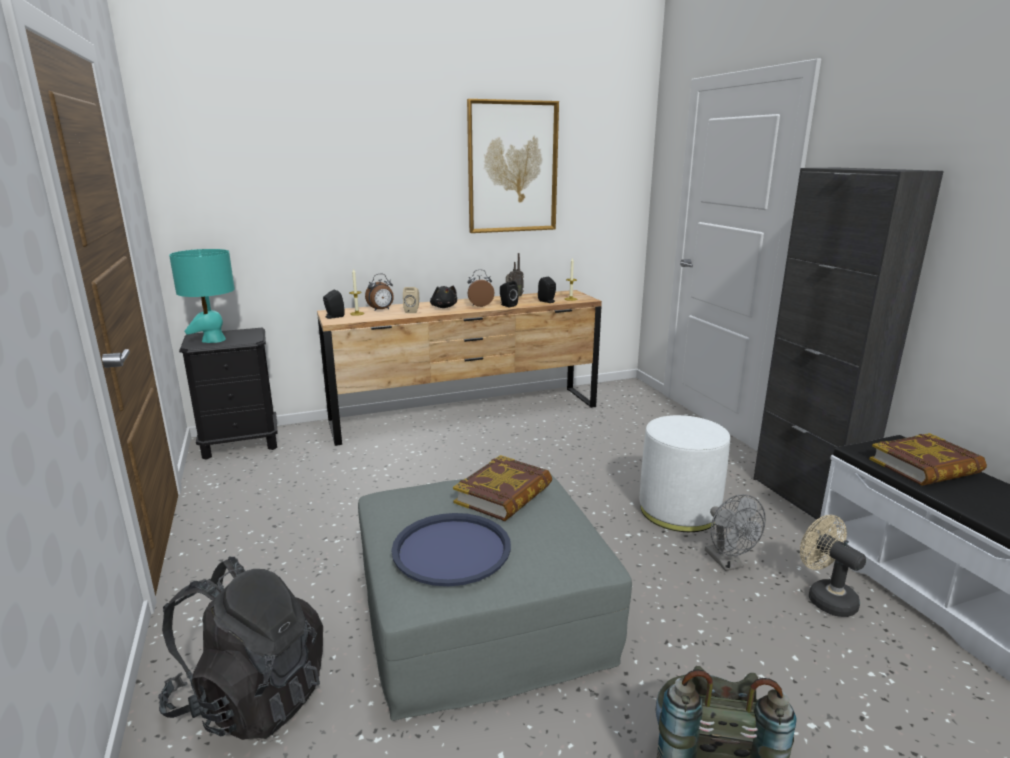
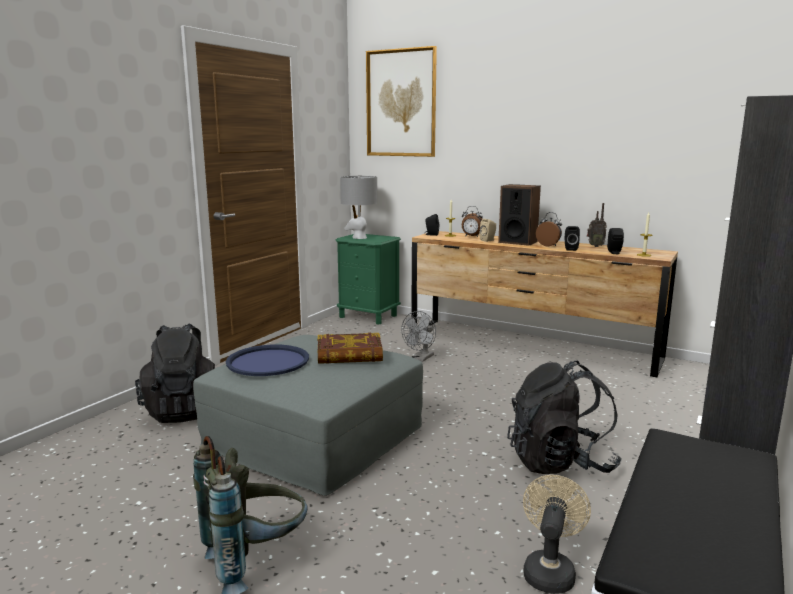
camera: 50 degrees right, 5 degrees down
(213, 340) = (359, 237): turquoise table lamp -> grey table lamp
(241, 443) = (368, 316): black nightstand -> green nightstand
(443, 307) = (517, 242): black plush toy -> speaker
(512, 167) = (617, 121): picture -> picture (401, 103)
(679, 510) = (560, 462): white ottoman -> black backpack
(728, 563) = (520, 506): grey fan -> grey fan (420, 359)
(925, 467) = (703, 475): book -> none

